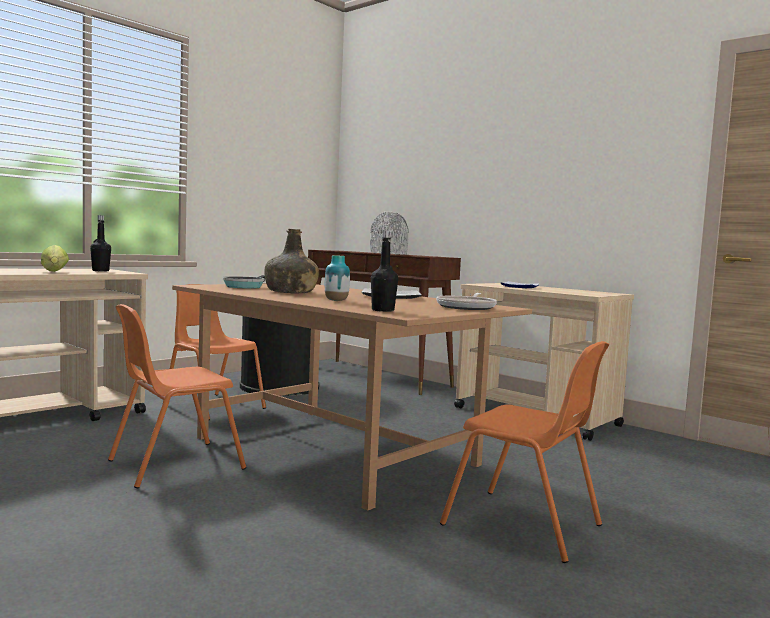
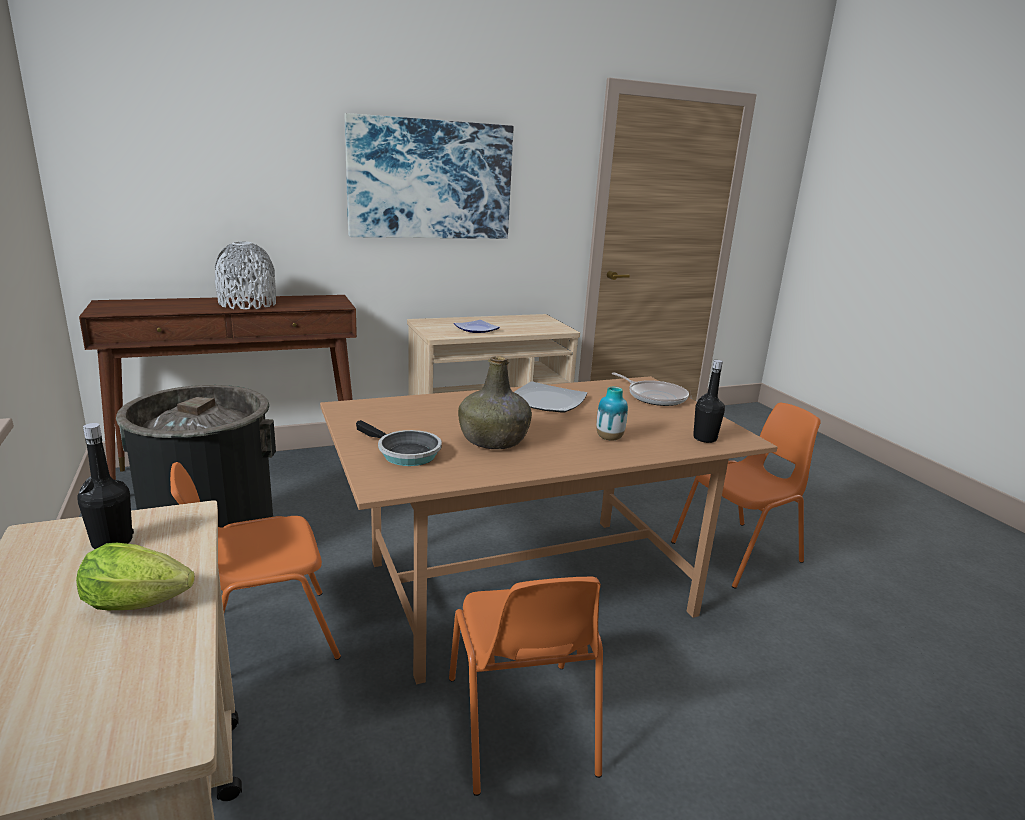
camera: 65 degrees left, 15 degrees up
(534, 166) = (430, 180): none -> picture

